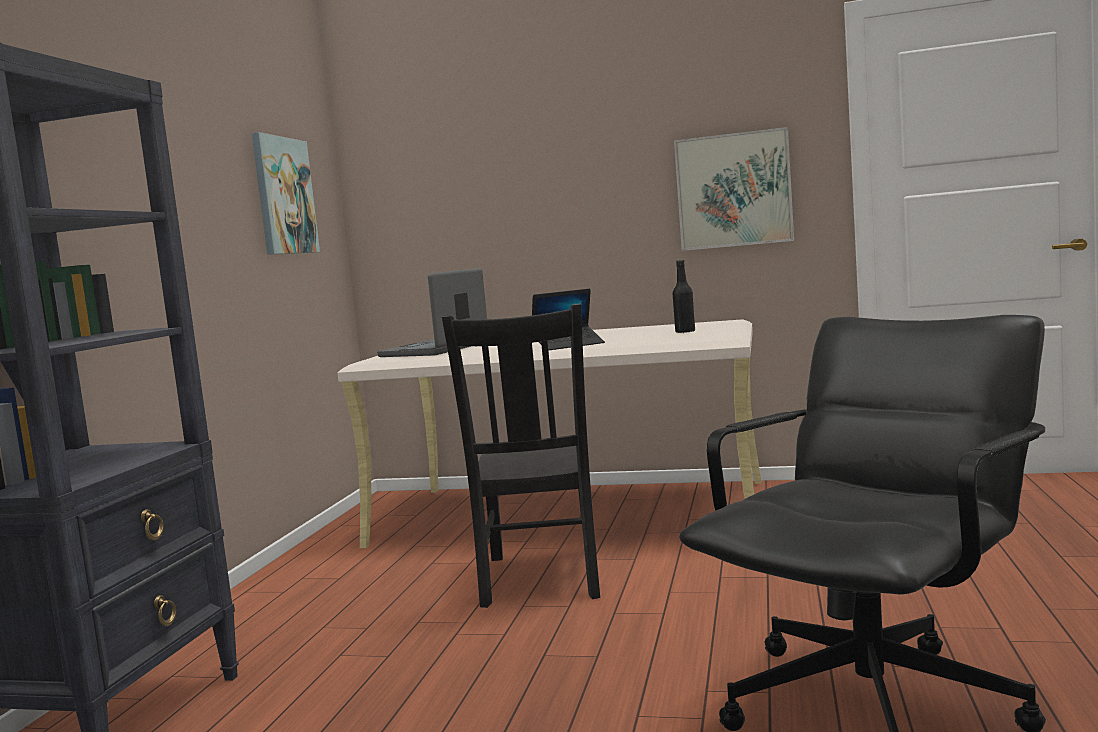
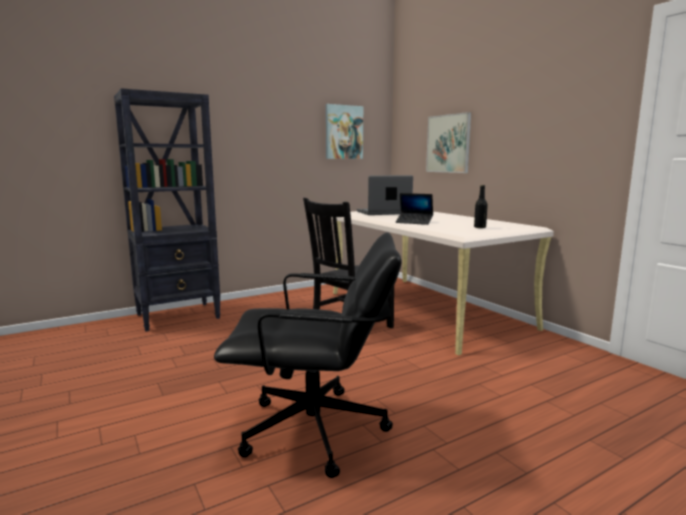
camera: 45 degrees right, 5 degrees up
(733, 190) = (558, 143): picture -> picture (448, 143)

